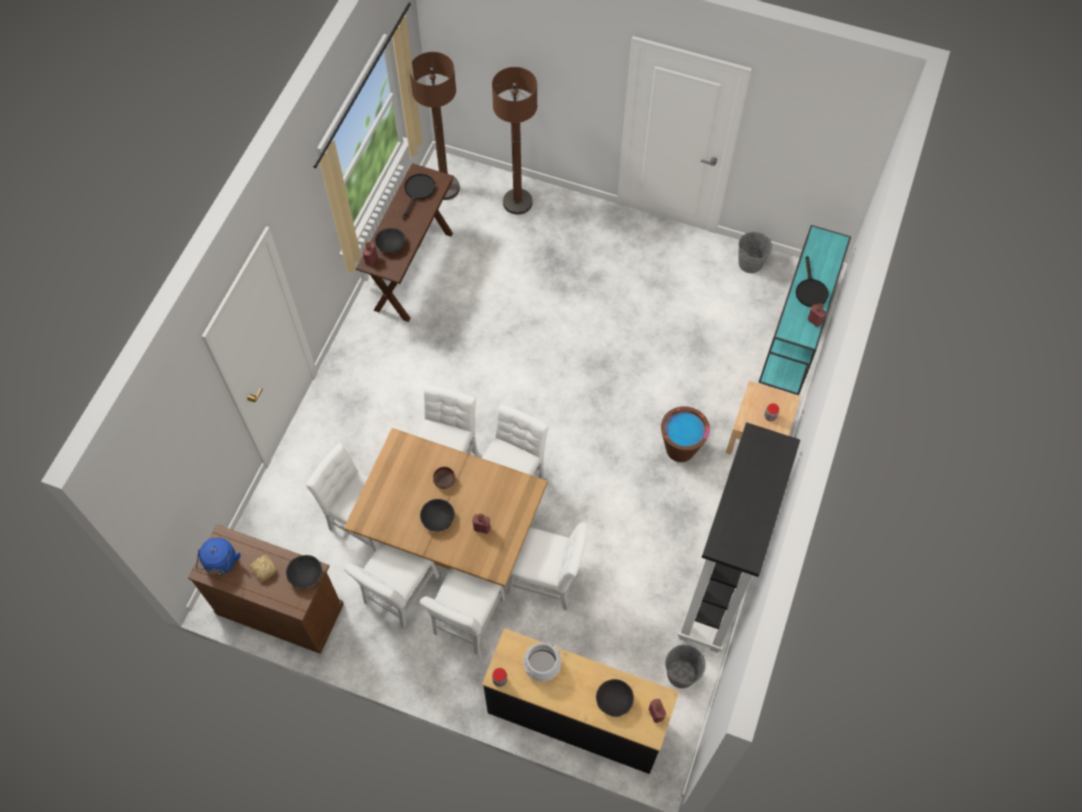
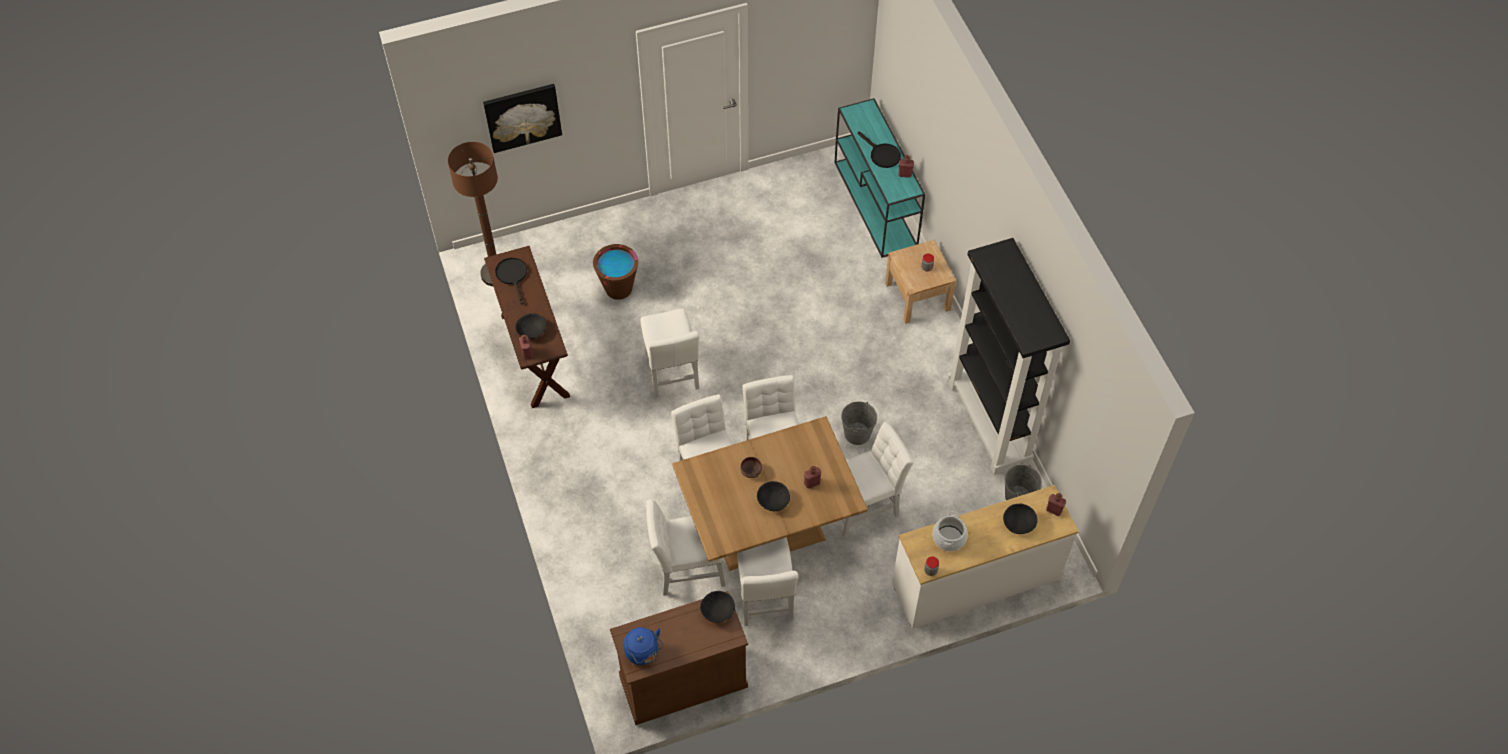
camera: 40 degrees left, 5 degrees down
(264, 569) = (681, 631): bread -> none
(468, 620) = (834, 577): white chair -> white chair (671, 373)
(509, 61) = (522, 116): none -> picture
(517, 202) = (568, 246): brown floor lamp -> none
(576, 717) = (976, 582): black dresser -> white dresser
(680, 449) = (871, 344): brown bucket -> brown bucket (618, 288)
(750, 263) = (794, 175): grey bucket -> grey bucket (857, 433)

